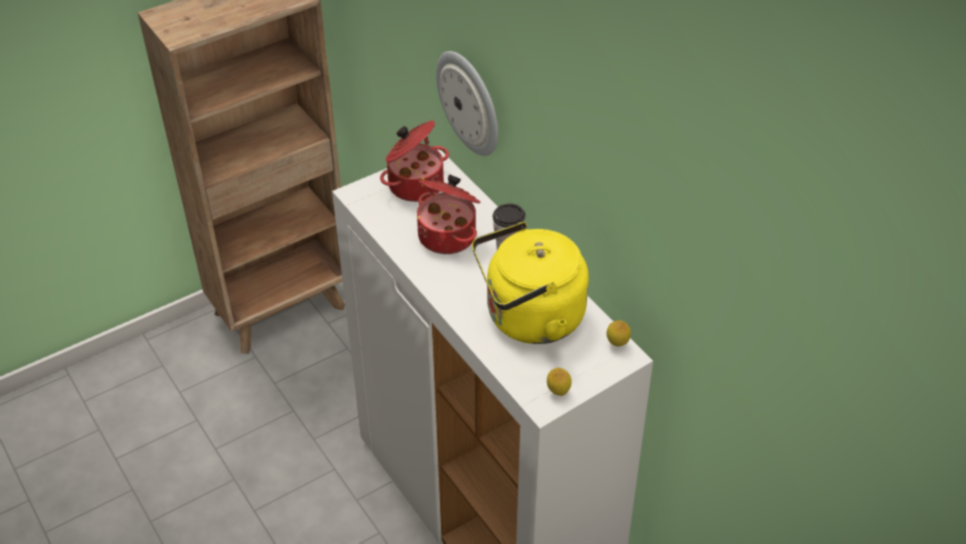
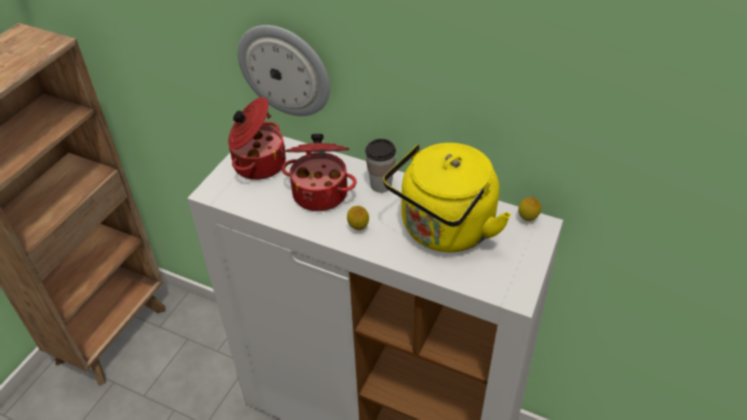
camera: 30 degrees left, 0 degrees up
(558, 393) = (519, 280): lemon -> lemon (358, 228)

